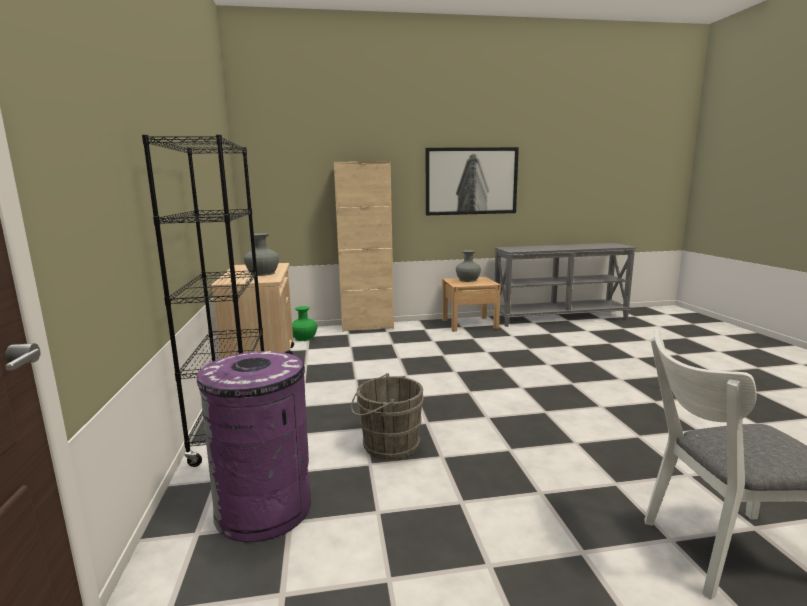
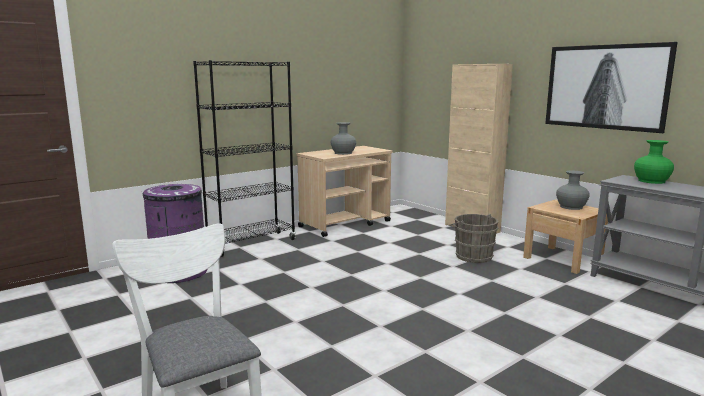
camera: 60 degrees right, 0 degrees up
(304, 338) = (411, 219): green vase -> green vase (651, 181)
(387, 445) = (267, 283): grey bucket -> grey bucket (472, 256)

